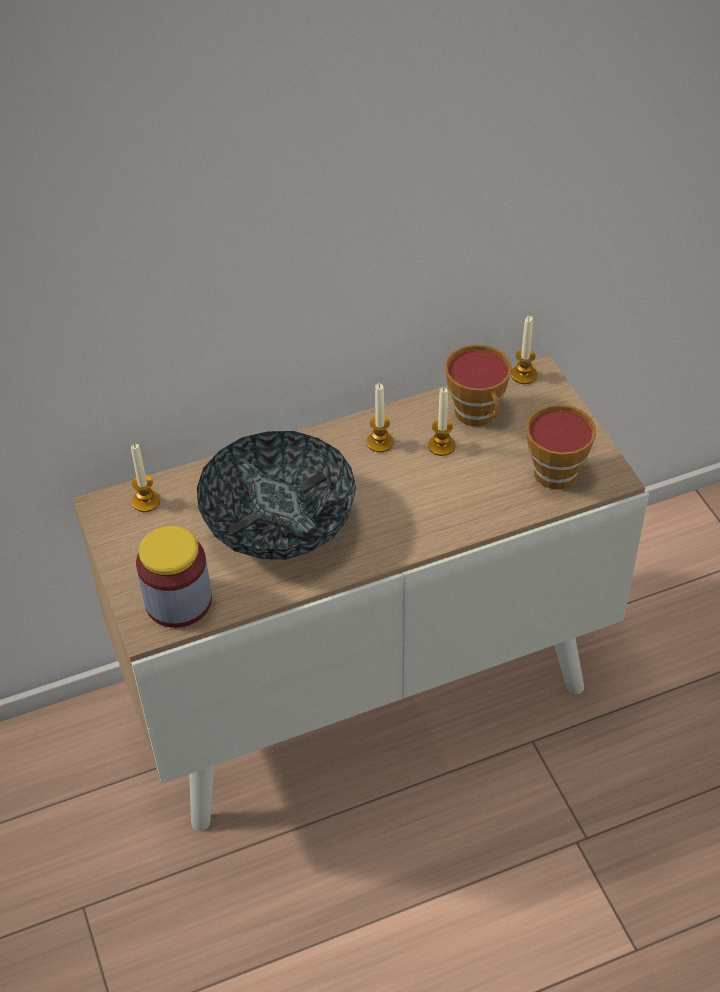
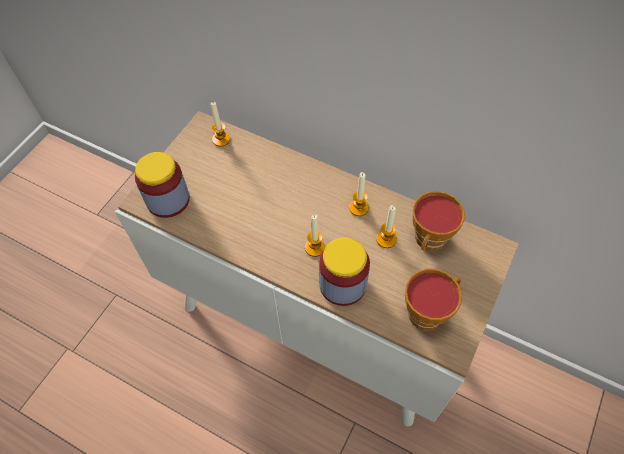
camera: 50 degrees right, 10 degrees up
(279, 524) = (257, 205): bowl -> none
(458, 514) = (342, 284): none -> jar
(523, 375) = (486, 241): candle -> candle (314, 247)

